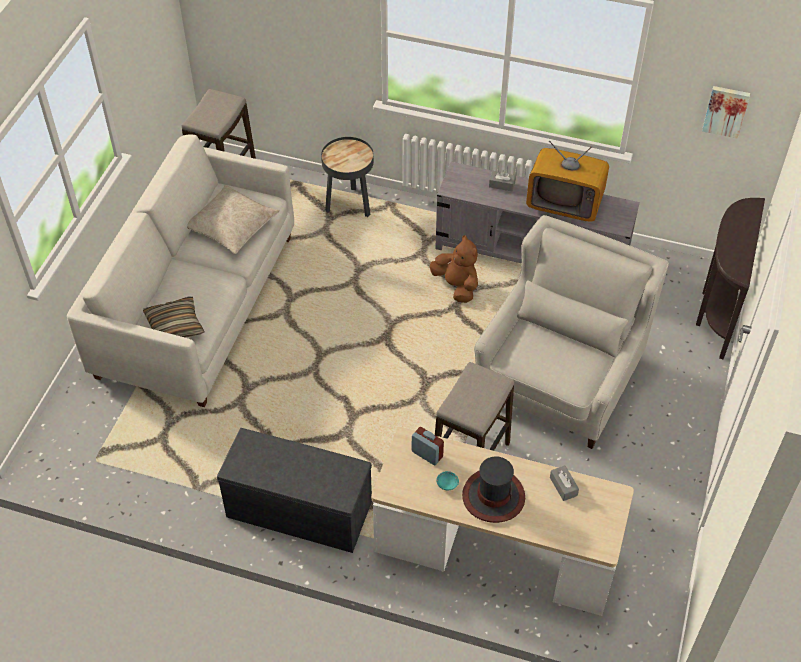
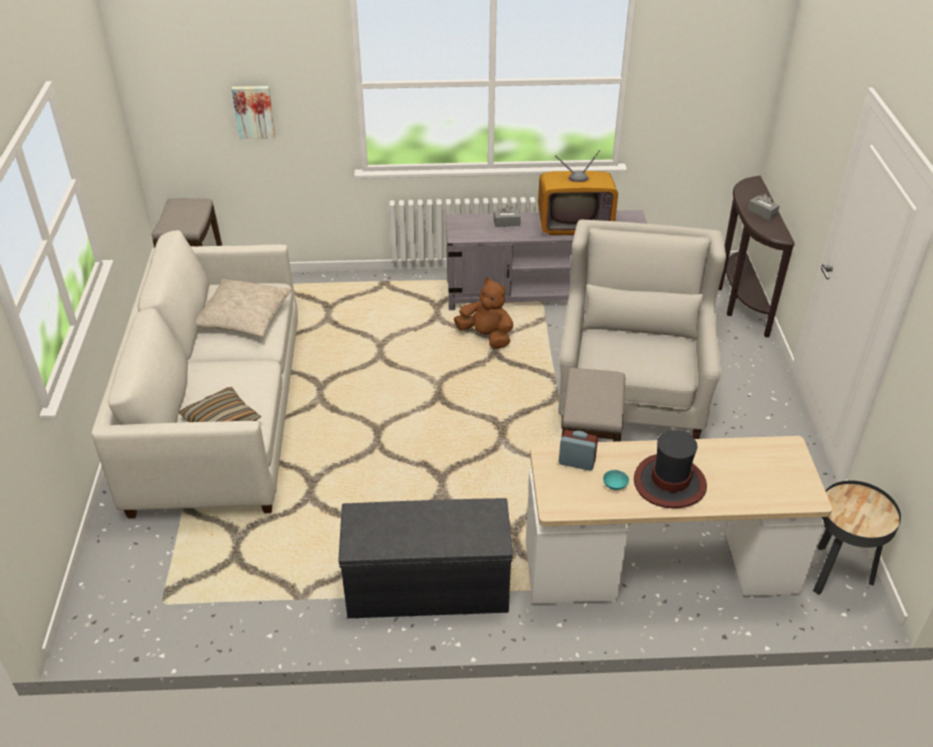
camera: 20 degrees left, 10 degrees down
(349, 205) = (343, 292): black side table -> black side table (836, 573)
(563, 486) = (734, 454): grey tissue box -> grey tissue box (762, 212)
(726, 110) = (714, 90): picture -> picture (254, 111)

